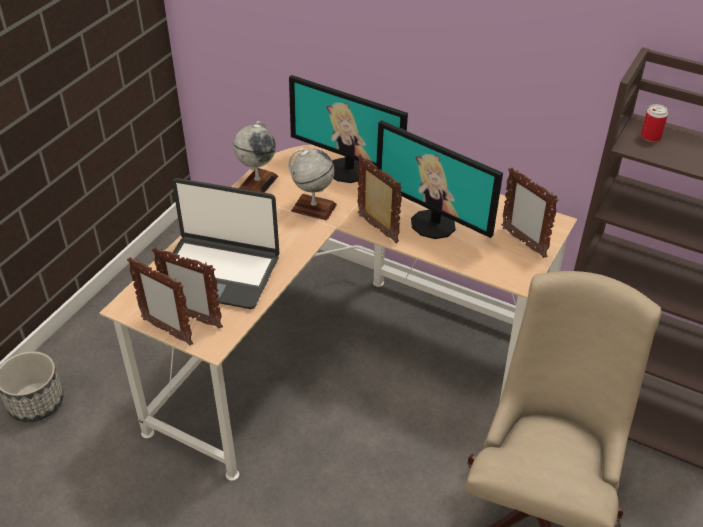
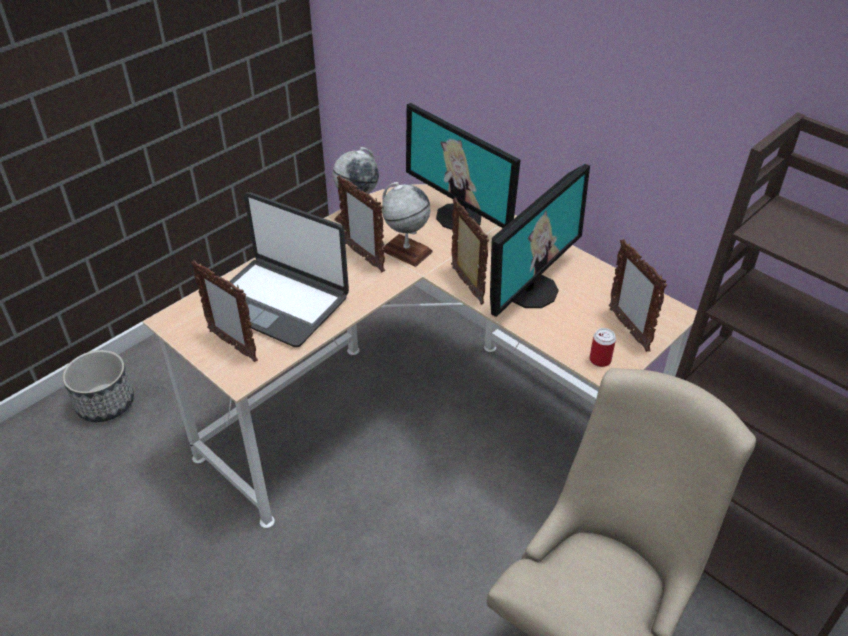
camera: 15 degrees right, 0 degrees up
(167, 331) = (200, 354): picture frame -> picture frame (363, 257)
(433, 224) = (532, 290): monitor -> monitor turned 105 degrees counterclockwise
(650, 136) = (790, 225): can -> can (600, 360)

